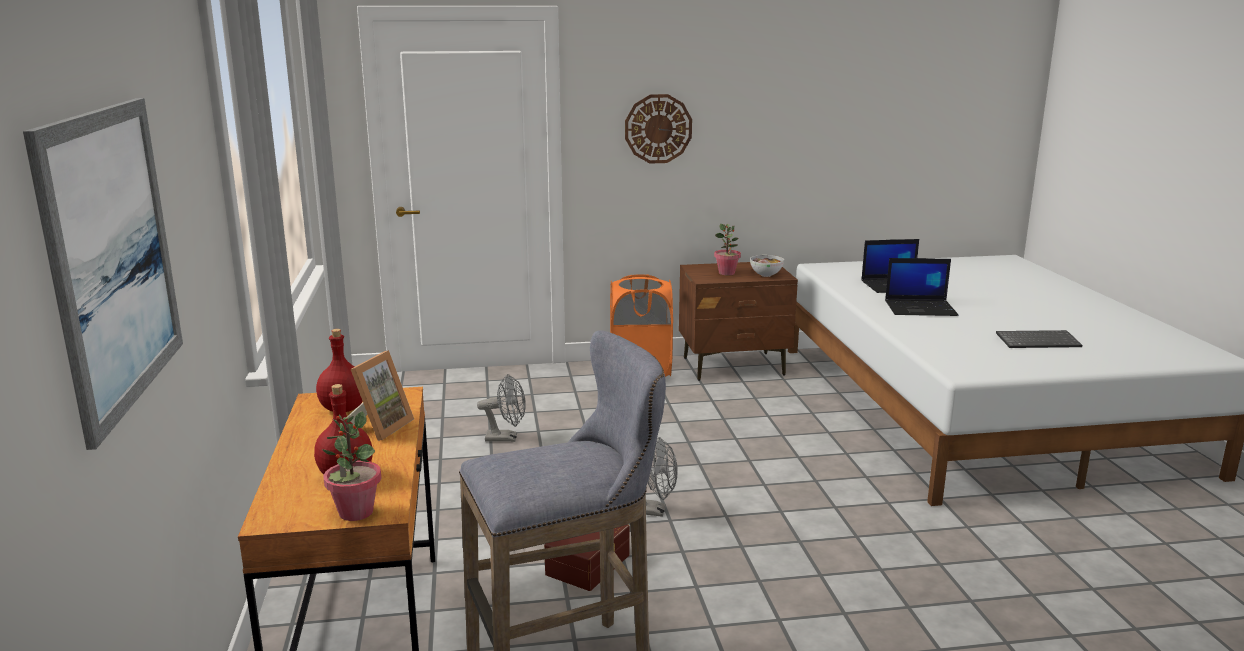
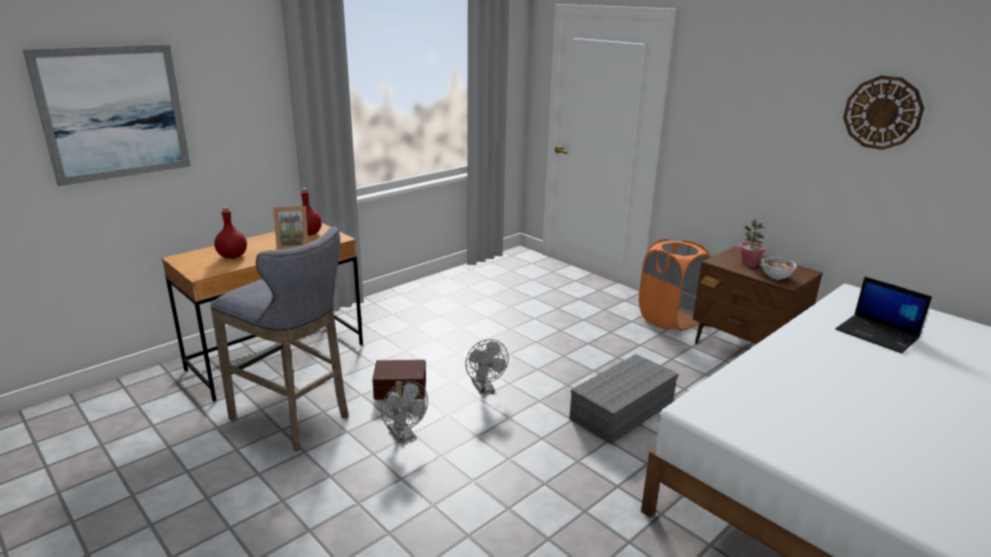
camera: 55 degrees right, 5 degrees up
(355, 512) = (195, 269): potted plant -> none
(506, 438) = (513, 313): grey fan -> grey fan (404, 436)
(658, 129) = (736, 123): wall clock -> wall clock (882, 112)
(771, 455) = (622, 409): none -> grey storage box
(921, 308) = (836, 358): laptop -> none
(1038, 341) = (864, 438): keyboard -> none

